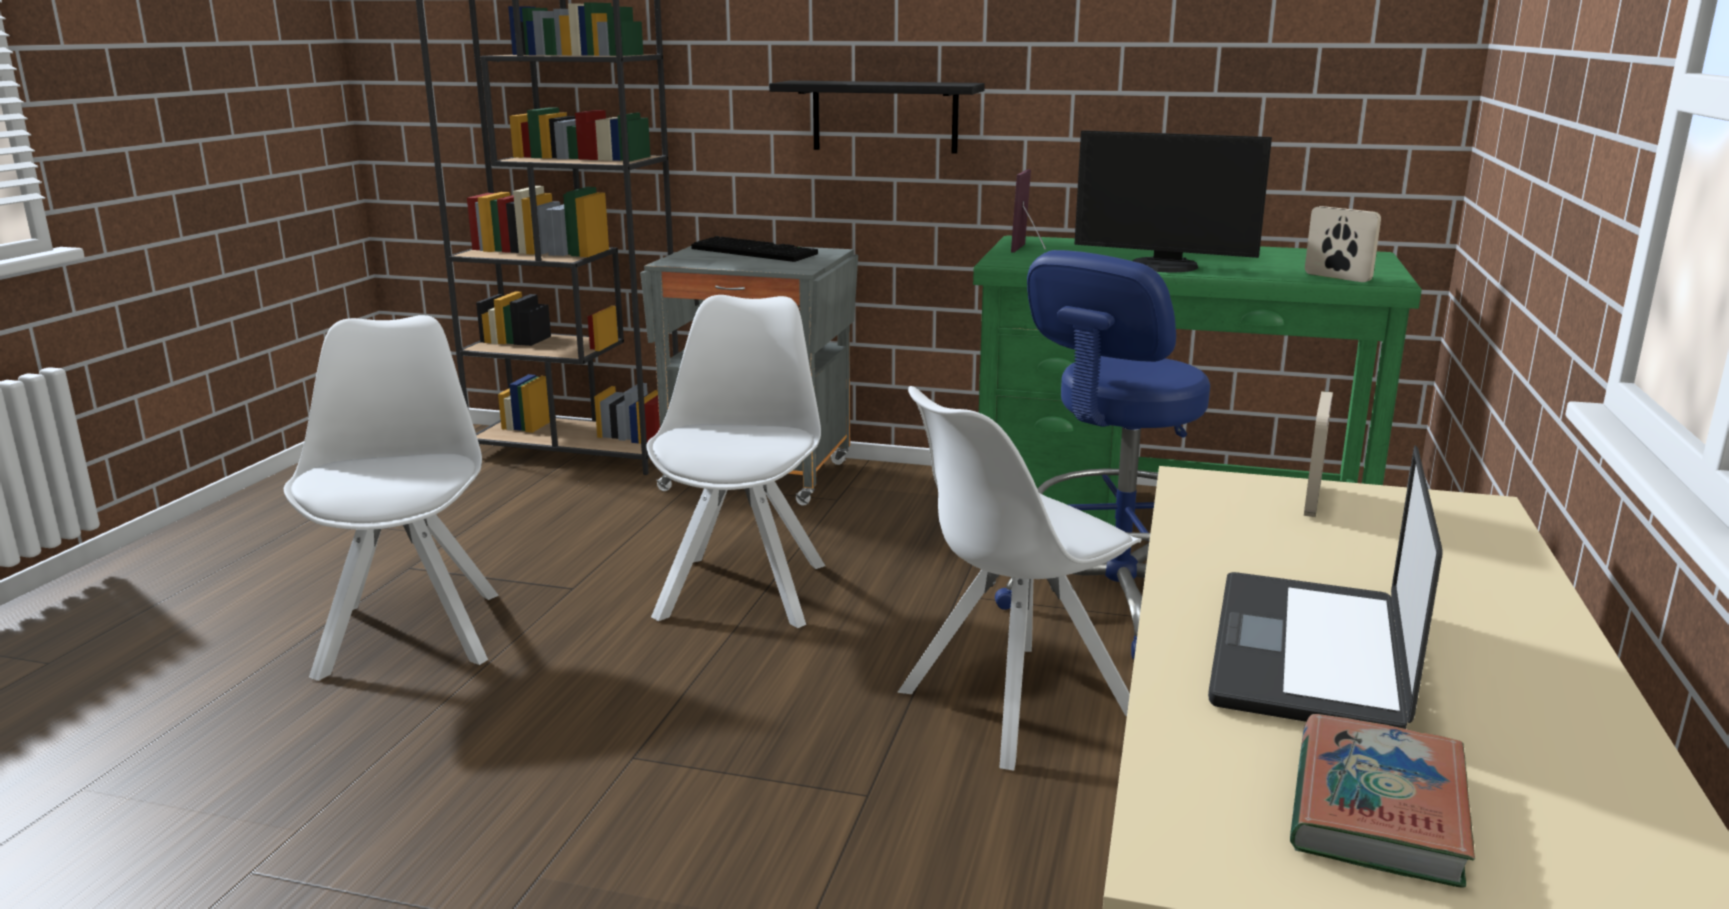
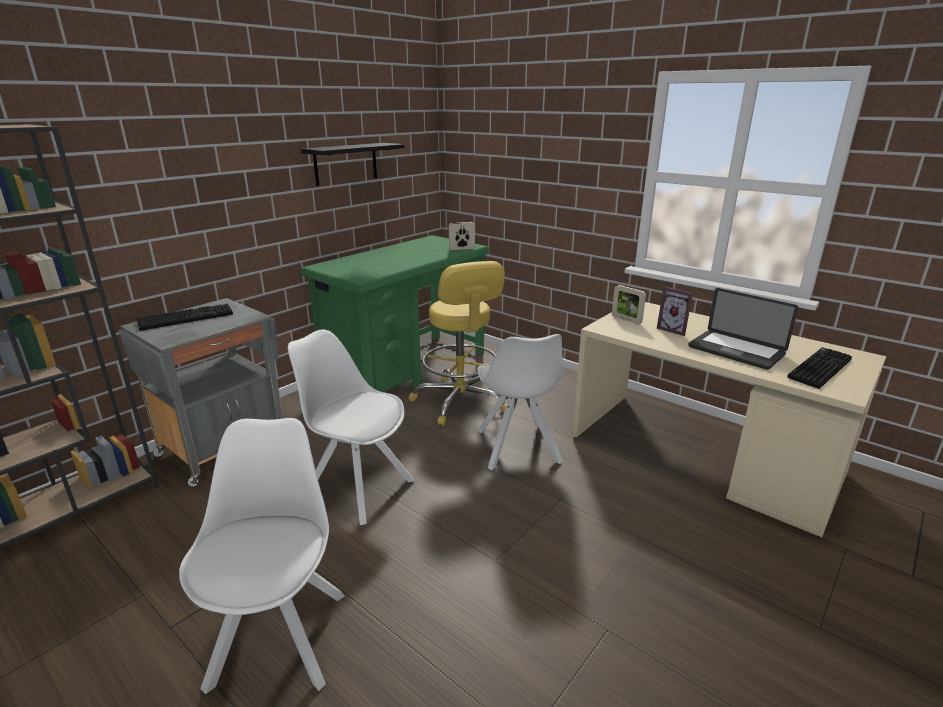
camera: 65 degrees left, 5 degrees up
(412, 632) = (281, 635): white chair -> white chair turned 75 degrees clockwise
(885, 116) = (223, 217): black shelf -> black shelf (346, 163)
(1030, 249) = (341, 269): picture frame -> picture frame (674, 330)
(1115, 603) = (461, 401): blue stool -> yellow stool
(1163, 267) = (411, 261): monitor -> none
(1377, 809) = (818, 368): book -> keyboard

